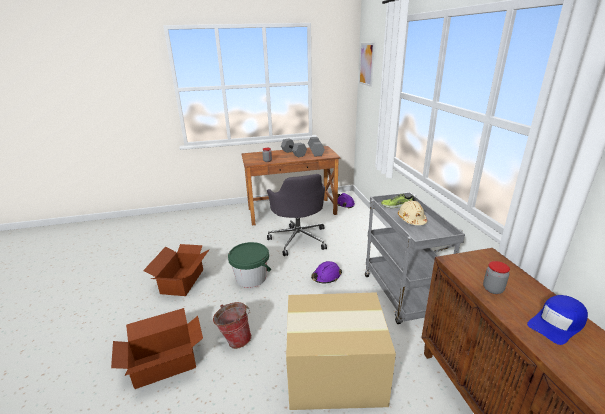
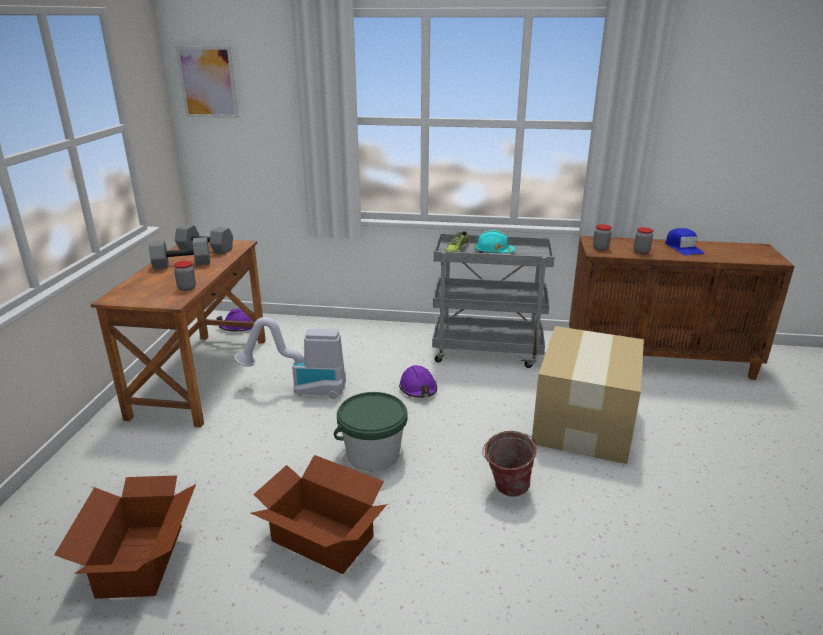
camera: 70 degrees left, 0 degrees up
(165, 364) = (532, 568): cardboard box -> cardboard box (142, 559)
(298, 239) = (301, 389): grey office chair -> vacuum cleaner
(411, 219) = (493, 252): beige hard hat -> turquoise hard hat
(467, 262) = (600, 248): none -> jar

